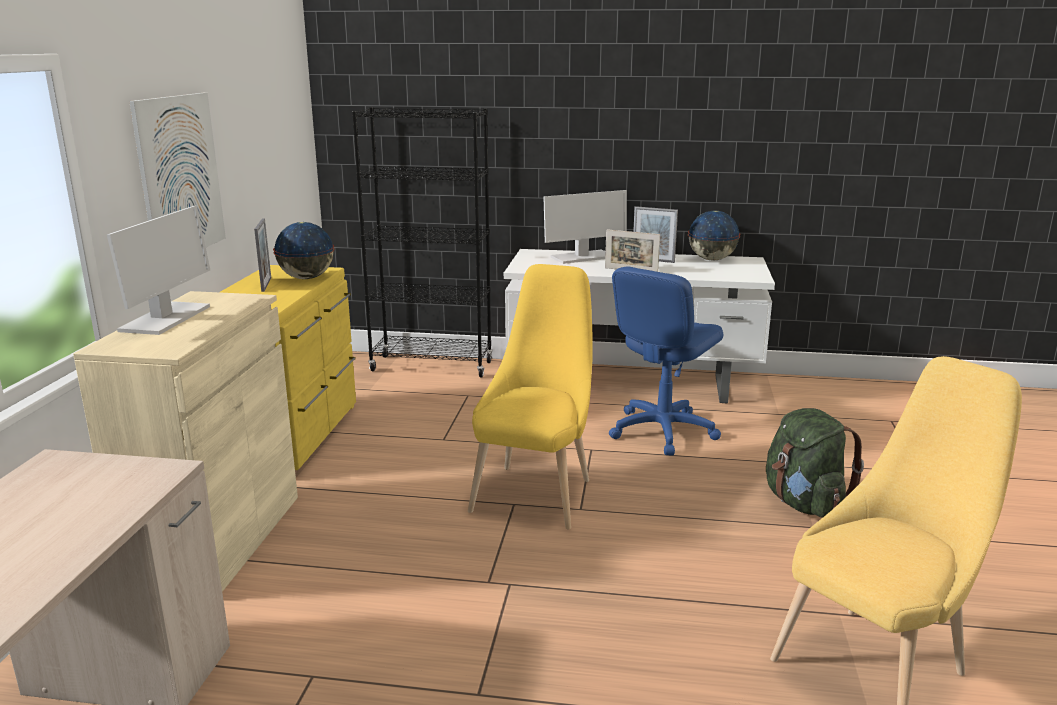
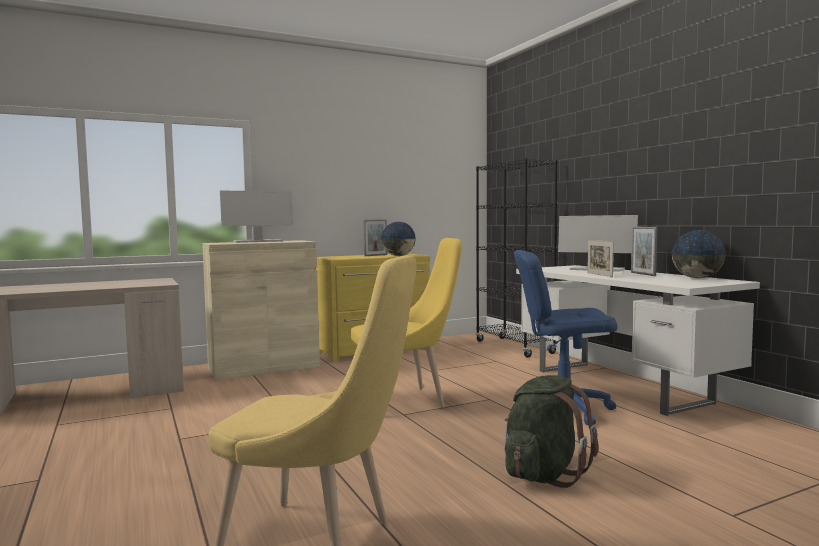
camera: 55 degrees right, 15 degrees down
(180, 176) = (332, 188): picture -> none

